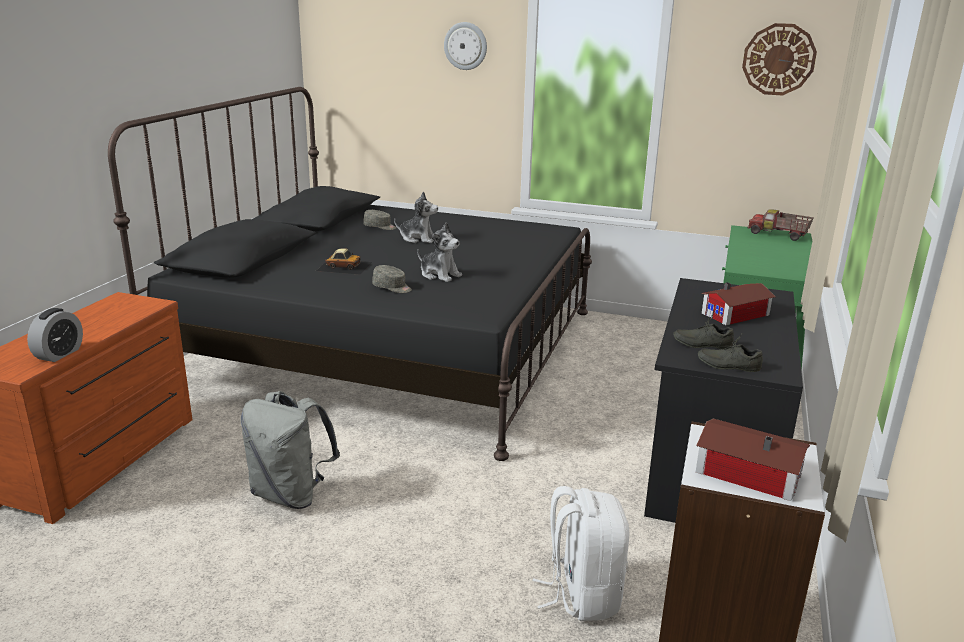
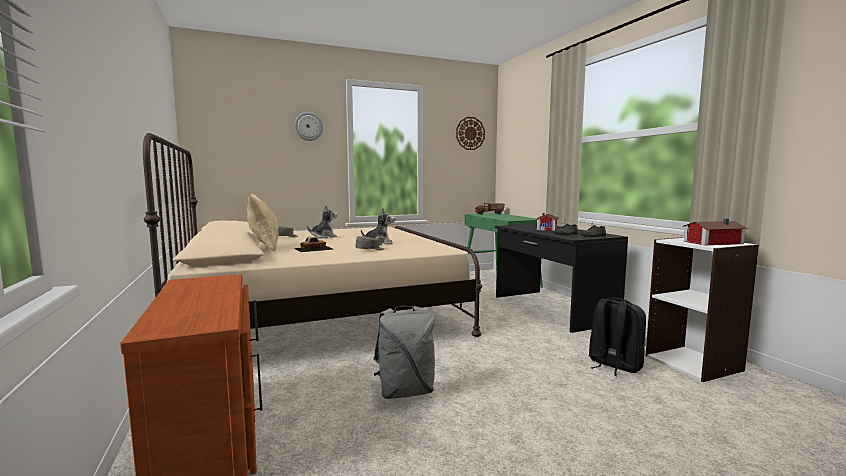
camera: 40 degrees left, 15 degrees down
(59, 354) = (224, 308): alarm clock -> none
(302, 251) = (264, 248): none -> beige pillow
(389, 347) = (319, 314): black bed -> beige bed
(582, 594) = (614, 365): white backpack -> black backpack

